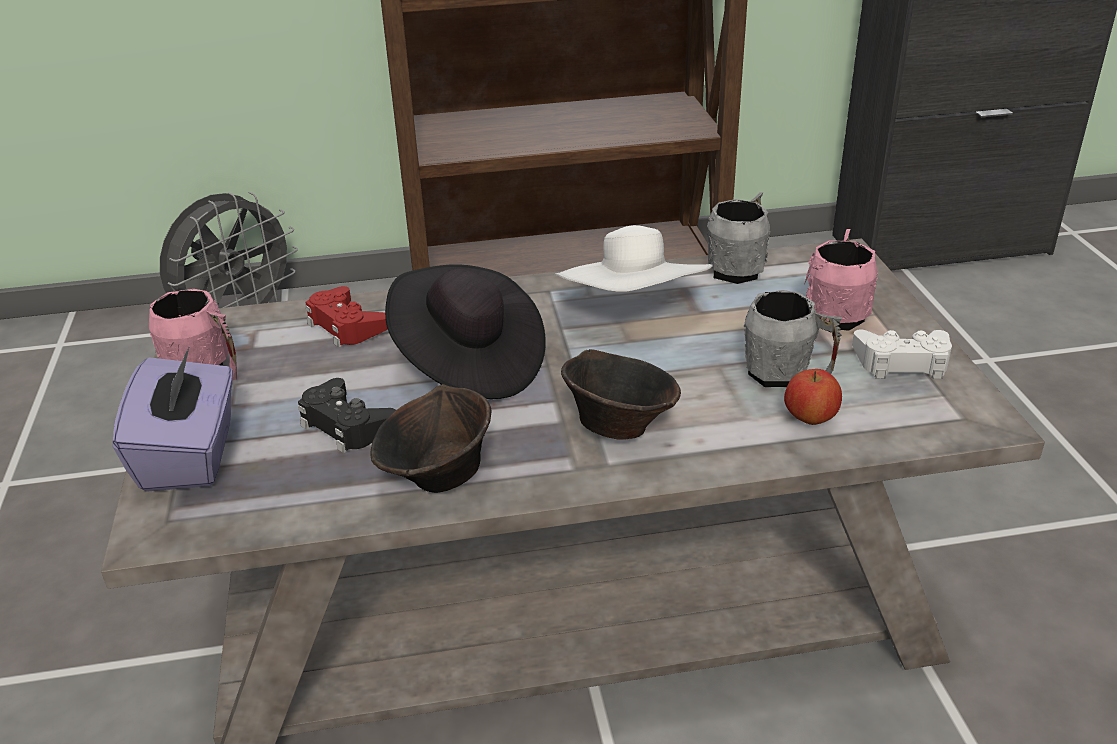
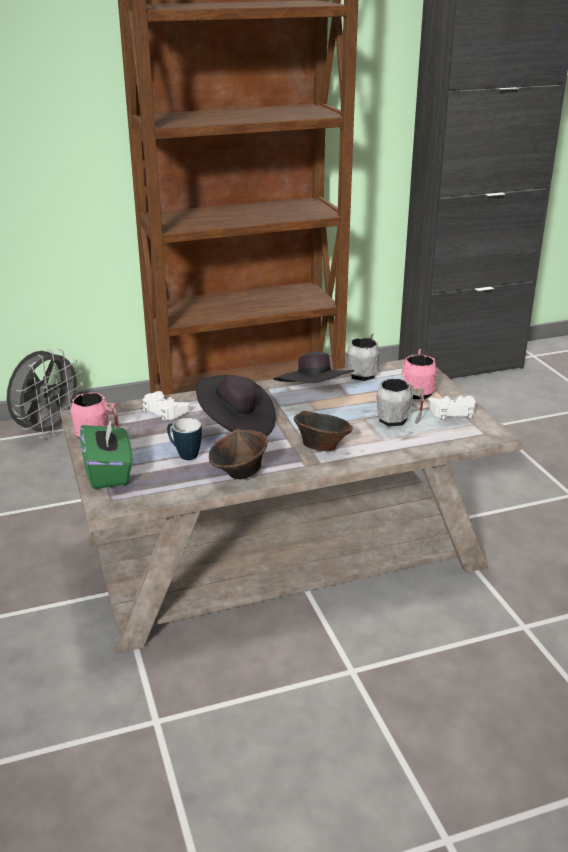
camera: 10 degrees left, 5 degrees down
(191, 455) = (109, 472): purple tissue box -> green tissue box
(346, 325) = (164, 411): red game controller -> white game controller
(346, 424) = (184, 455): black game controller -> mug
(634, 310) = (314, 395): white hat -> black hat
(810, 419) = (413, 438): apple -> none

